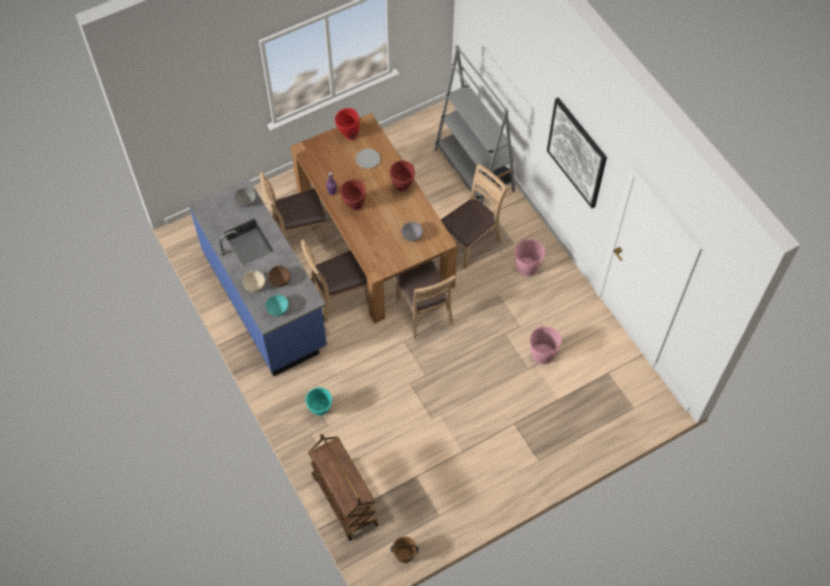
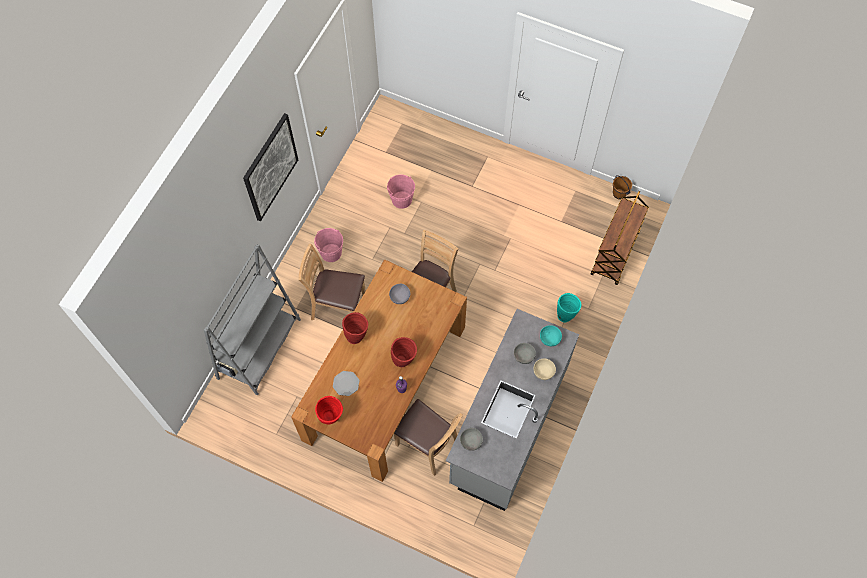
camera: 125 degrees left, 5 degrees up
(265, 300) = (508, 424): blue counter -> grey counter
(280, 280) = (523, 356): brown bowl -> grey bowl
(339, 298) = (462, 369): brown chair -> none

